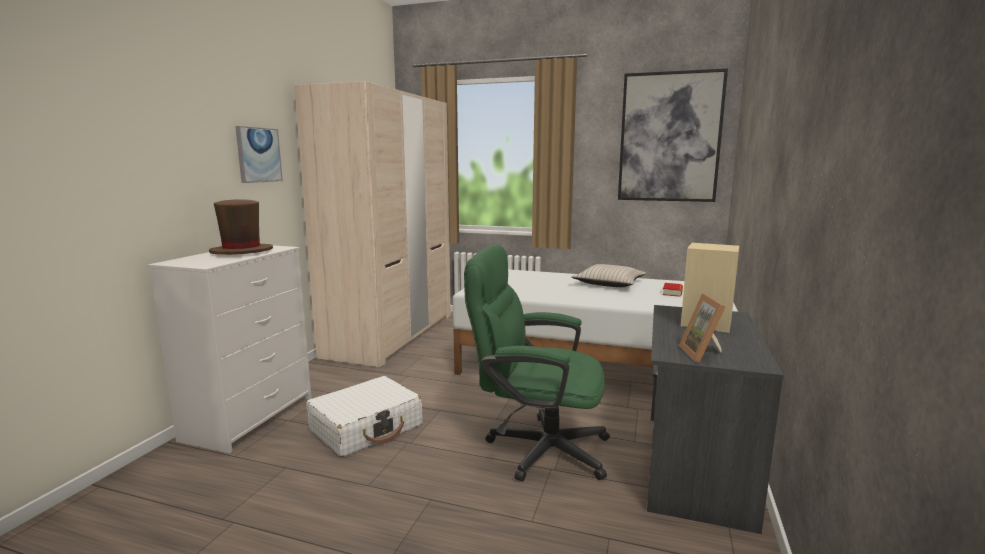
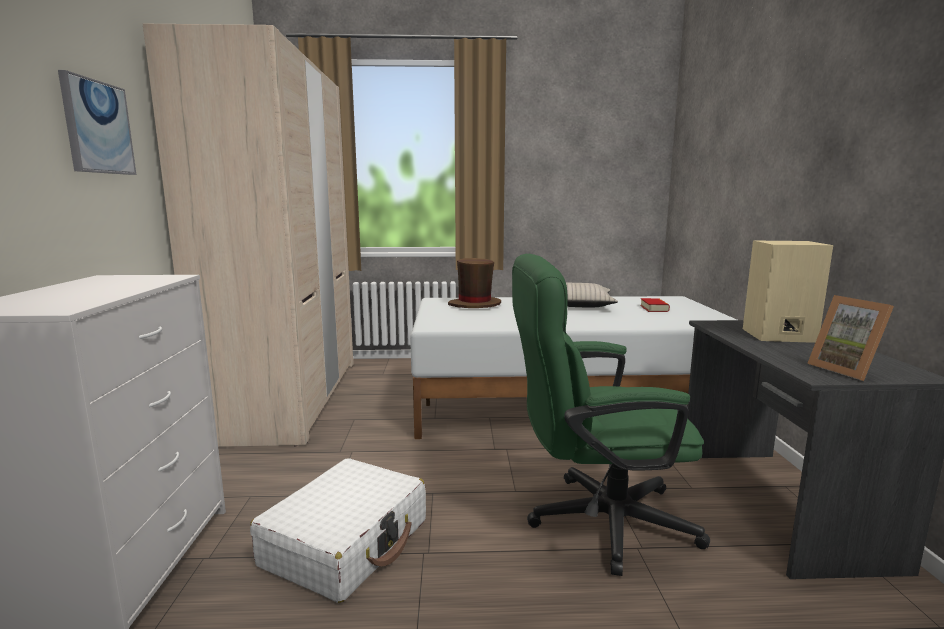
camera: 20 degrees left, 0 degrees up
(241, 252) = (102, 286): brown hat -> brown hat (474, 305)
(669, 137) = (606, 139): picture -> none

